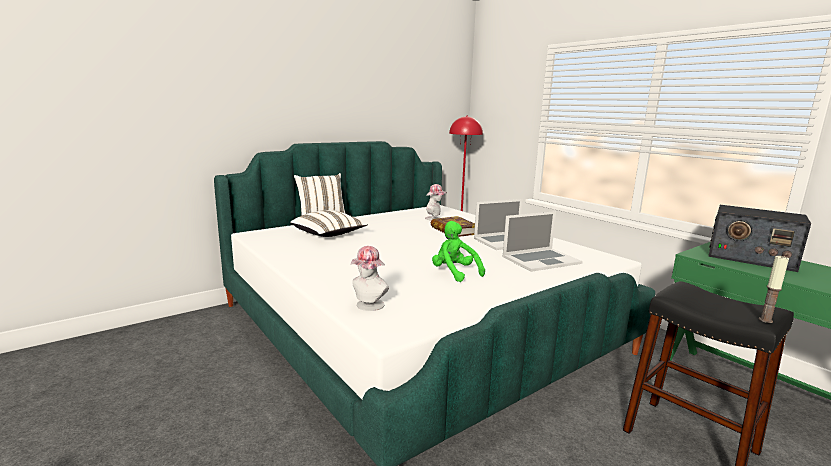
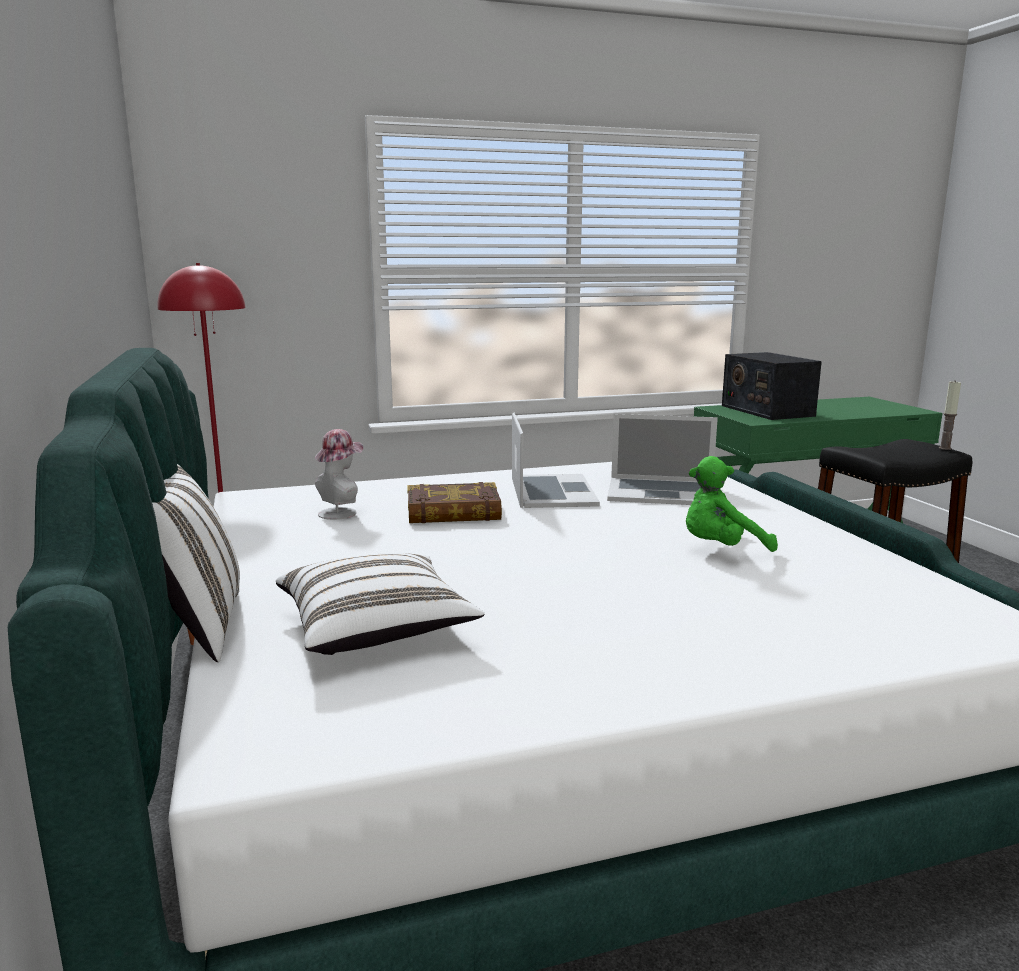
camera: 70 degrees left, 0 degrees up
(368, 306) = (904, 633): hat -> none
(541, 260) = (661, 492): laptop -> laptop turned 105 degrees clockwise
(750, 258) = (766, 410): radio -> radio turned 105 degrees clockwise

